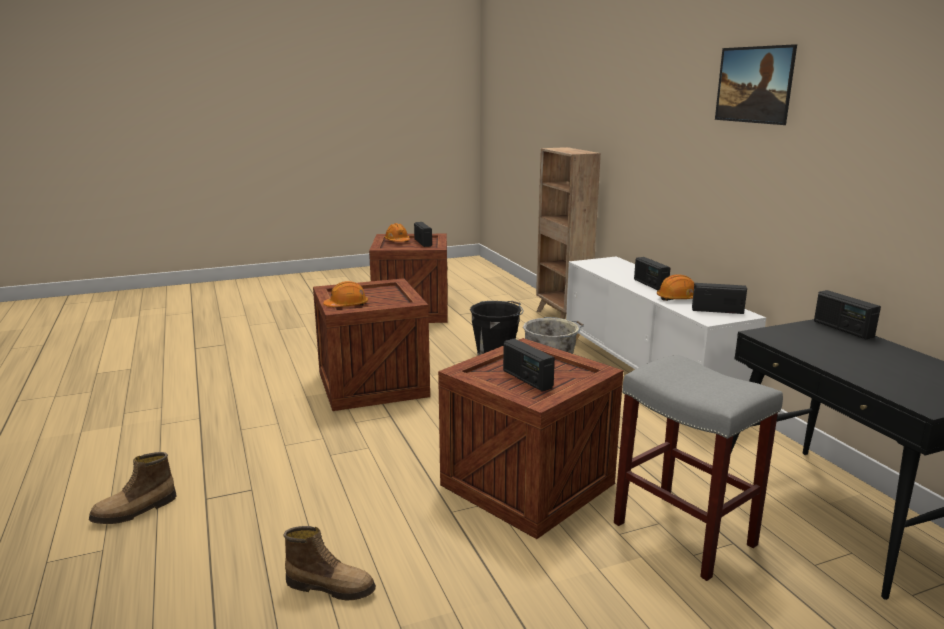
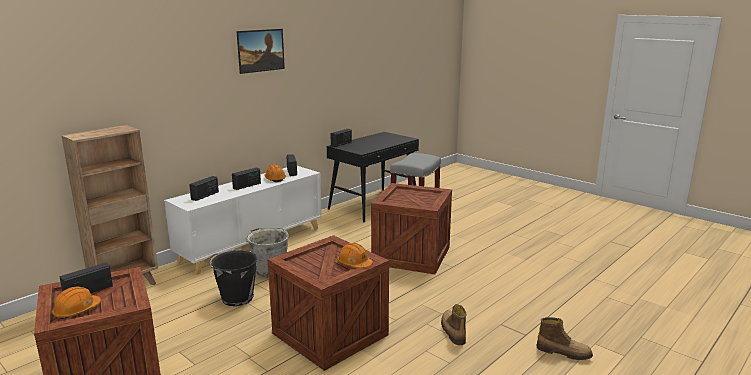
camera: 115 degrees left, 0 degrees up
(331, 586) = (528, 277): boot -> boot (452, 331)
(527, 379) = (419, 197): radio -> radio (205, 196)

